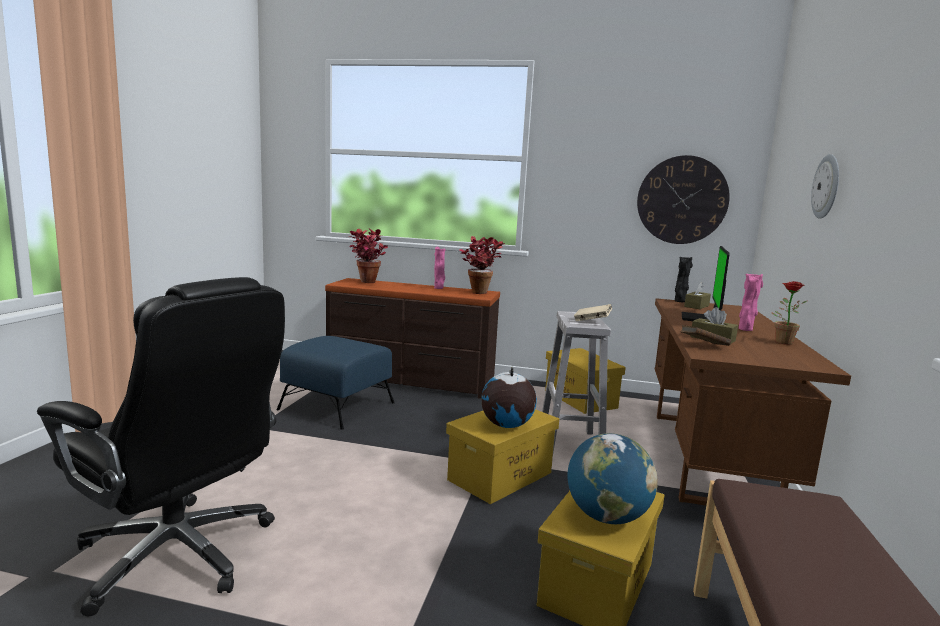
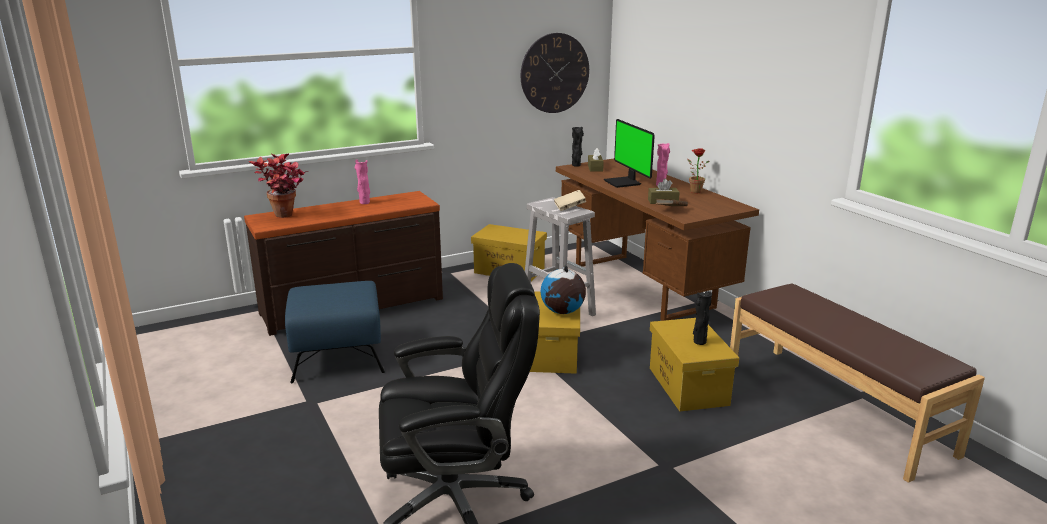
camera: 40 degrees left, 10 degrees up
(479, 292) = (407, 196): potted plant -> none
(606, 517) = (699, 342): globe -> black vase
(827, 186) = (703, 75): wall clock -> none

